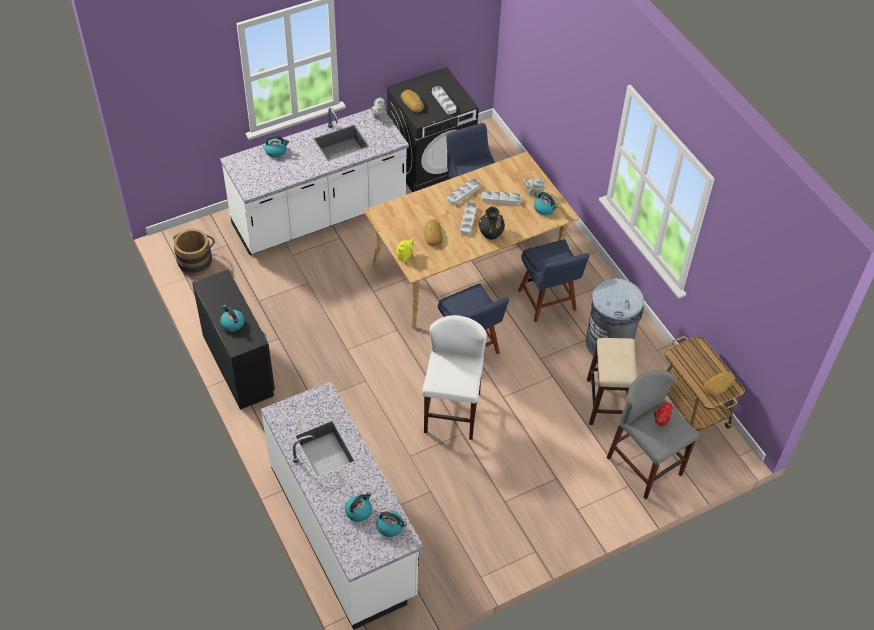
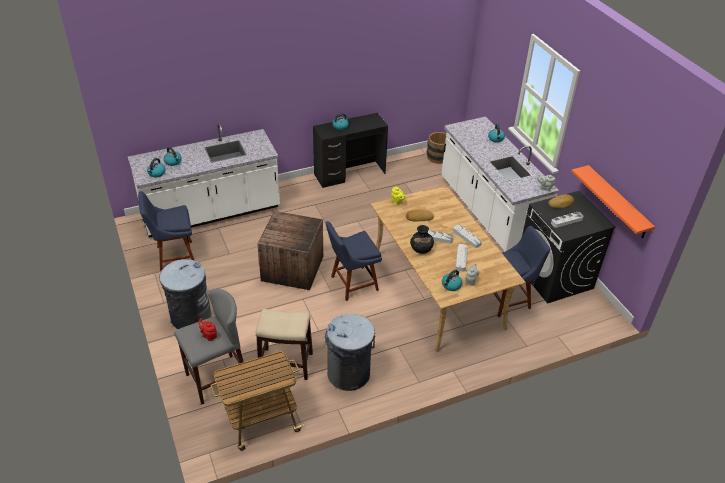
camera: 95 degrees right, 10 degrees down
(437, 49) = (617, 203): none -> orange shelf
(451, 413) = (293, 269): white stool -> crate
(548, 302) = (397, 337): blue chair -> blue chair (173, 256)
(554, 514) = (190, 316): none -> grey trash can
(717, 385) = (236, 383): bread -> none

